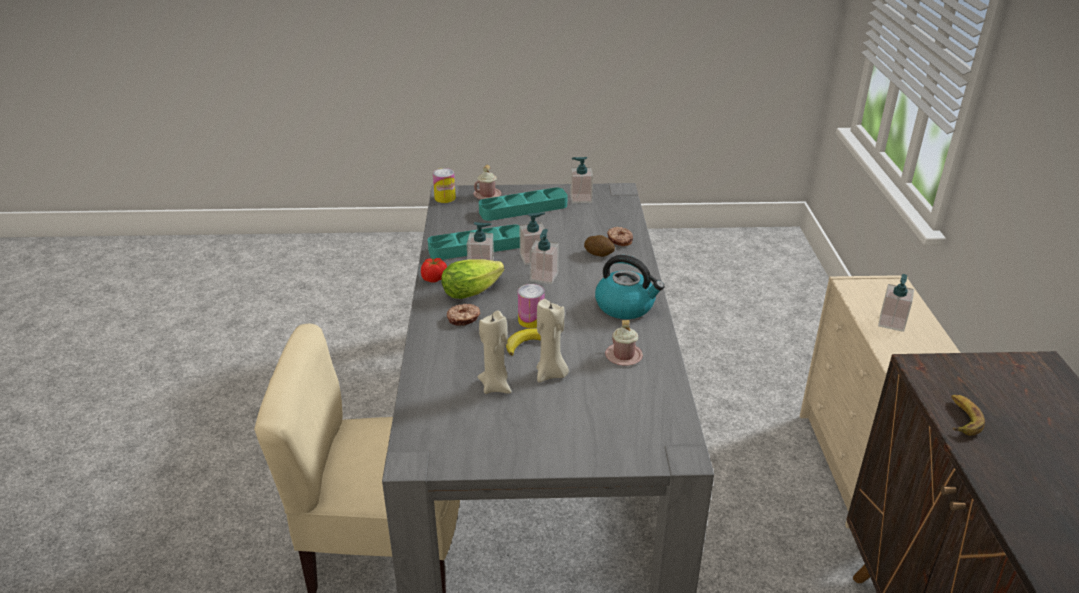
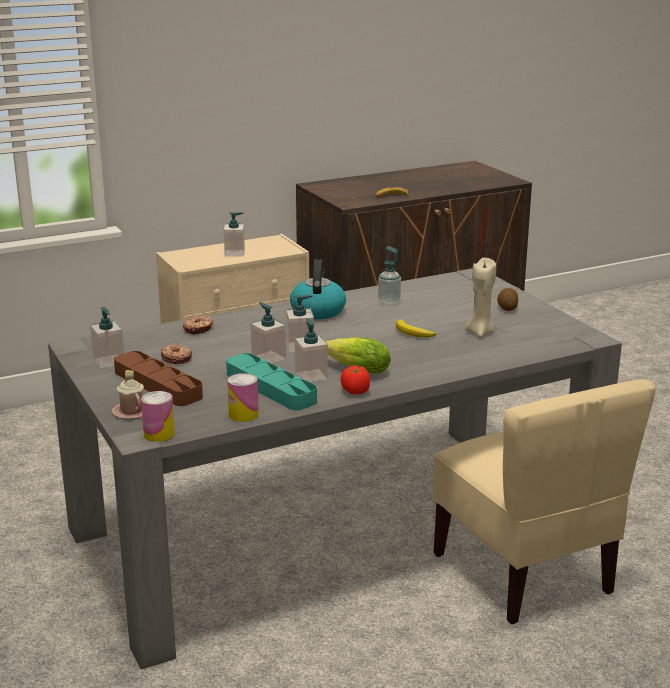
camera: 115 degrees left, 10 degrees down
(463, 319) = (407, 363): donut -> donut (176, 358)
(523, 209) = (157, 384): turquoise tray -> brown tray
(531, 320) = (378, 338): can -> can (243, 415)
(551, 374) = (441, 318): beige candle -> none
(599, 254) = (234, 333): potato -> potato (507, 308)
(623, 356) = (389, 302): pink mug -> soap dispenser

